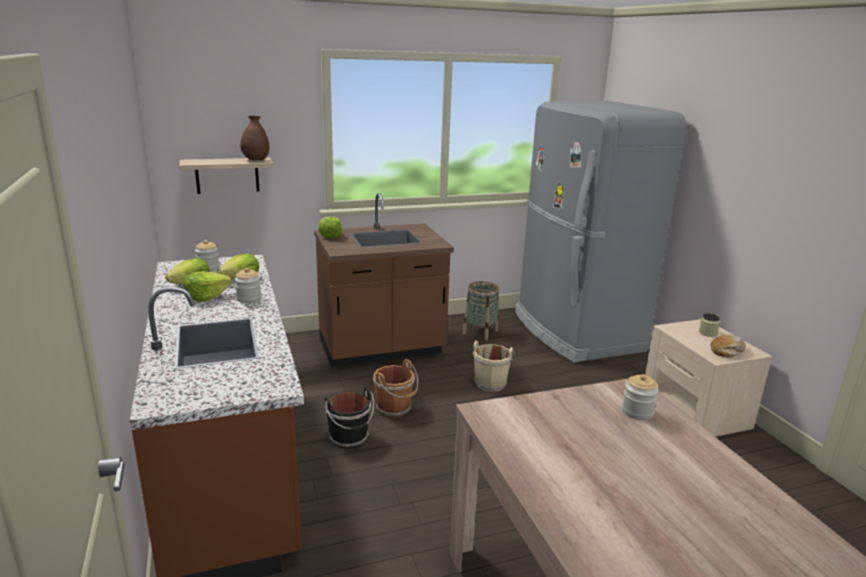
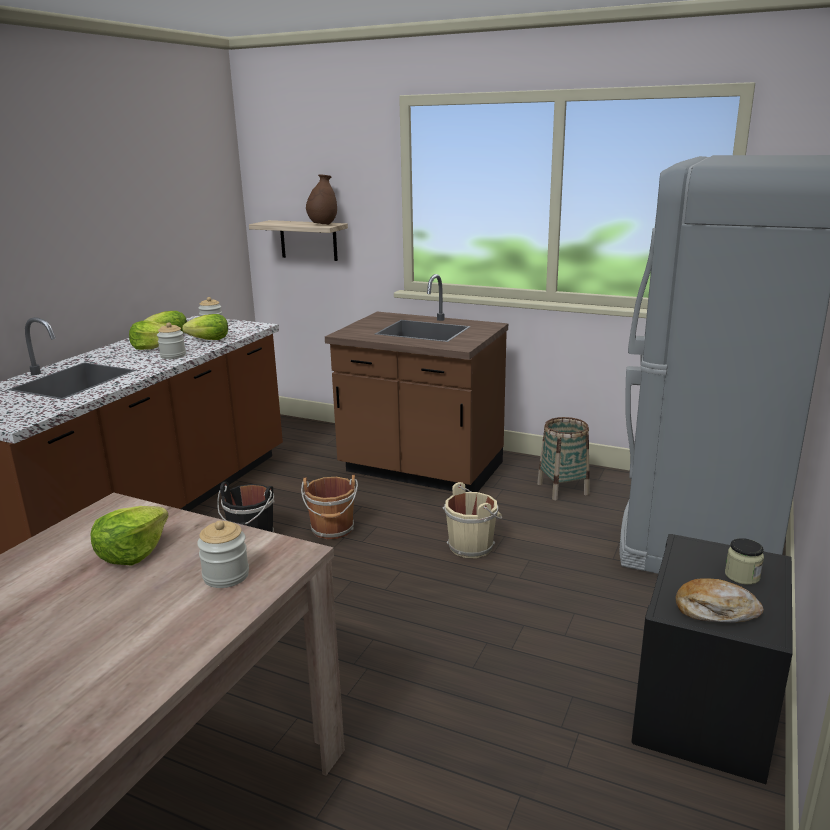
camera: 45 degrees right, 0 degrees up
(330, 236) = (375, 319): lettuce -> lettuce (132, 552)
(695, 410) = (704, 706): beige nightstand -> black nightstand

